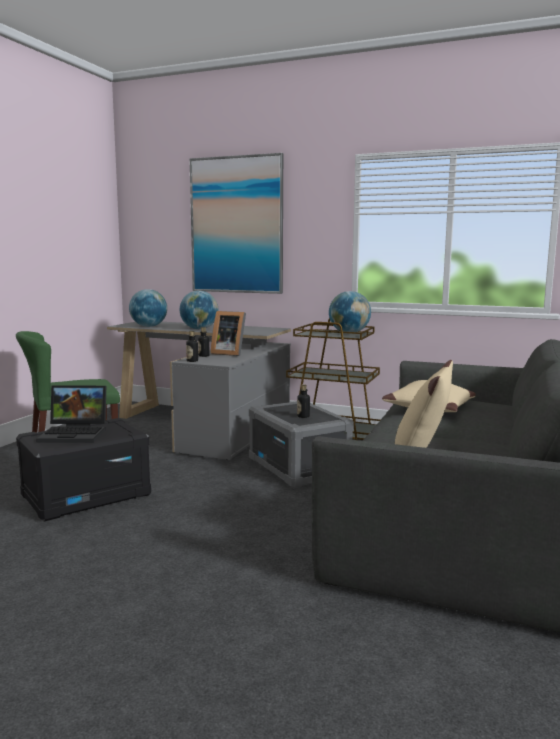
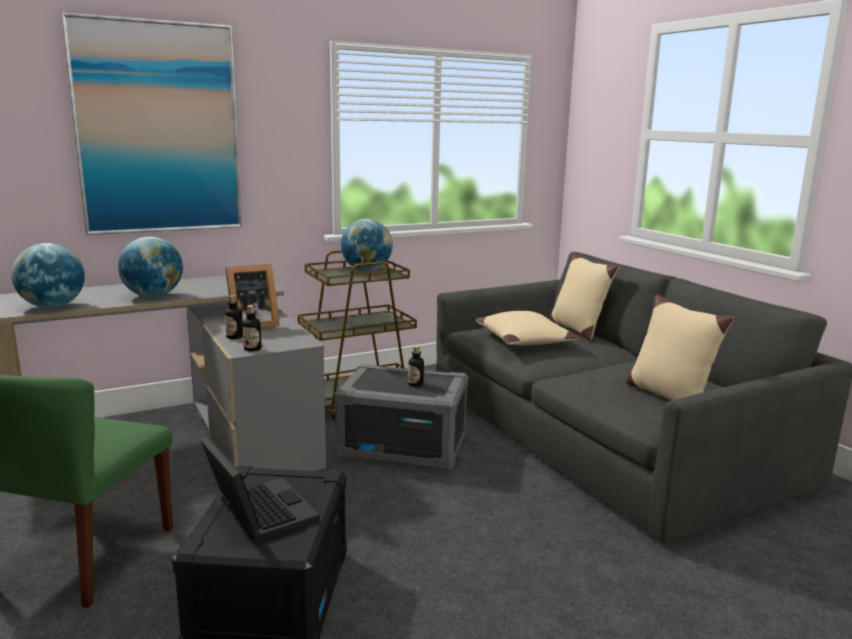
camera: 50 degrees left, 5 degrees up
(76, 434) = (257, 512): laptop -> laptop turned 75 degrees counterclockwise
(502, 412) = (577, 329): none -> beige pillow

